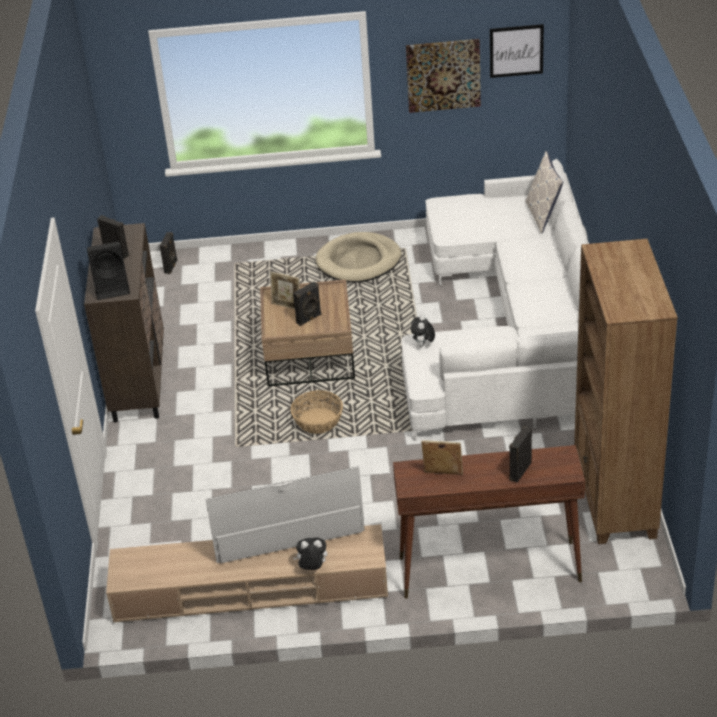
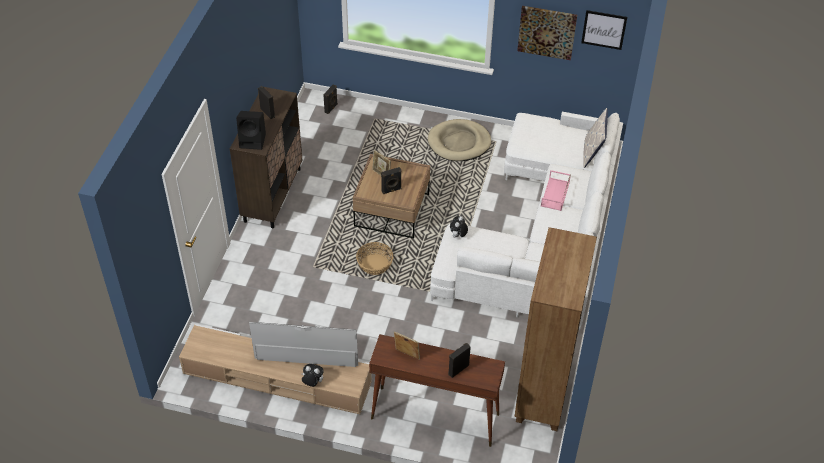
camera: 15 degrees right, 10 degrees up
(522, 269) = (555, 194): none -> pink tray

